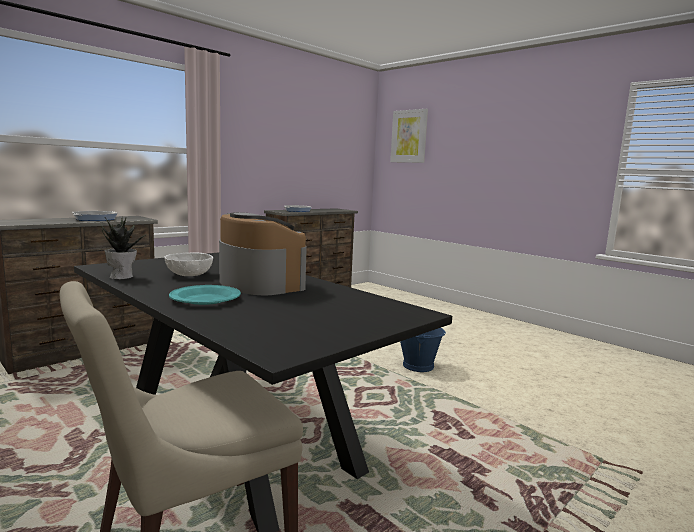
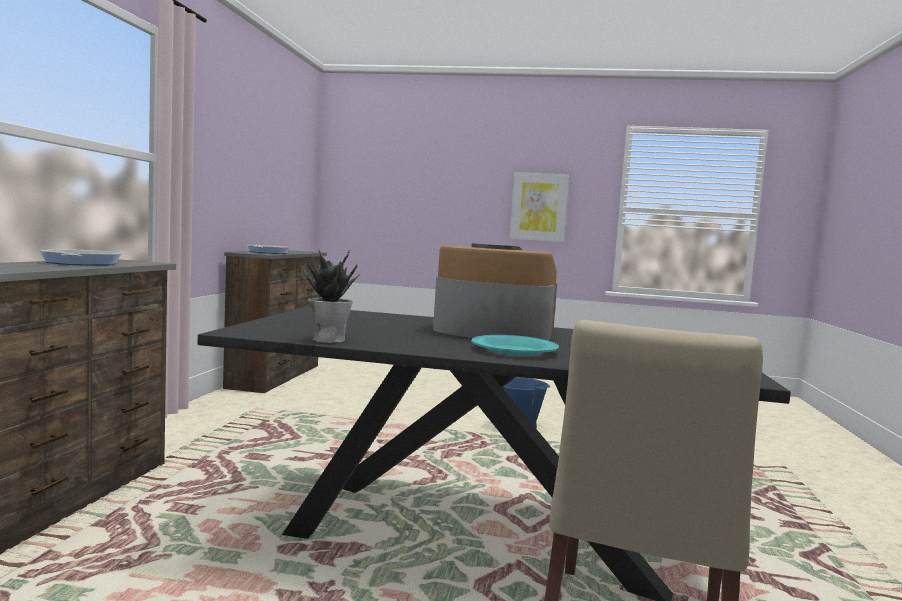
camera: 35 degrees left, 5 degrees down
(189, 275) = (390, 331): white bowl -> none
(409, 136) = (372, 159): picture -> picture (539, 207)

